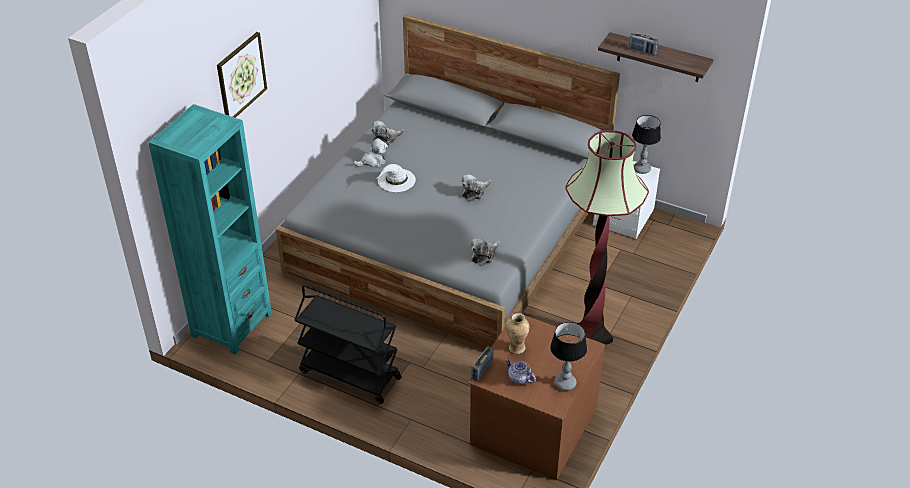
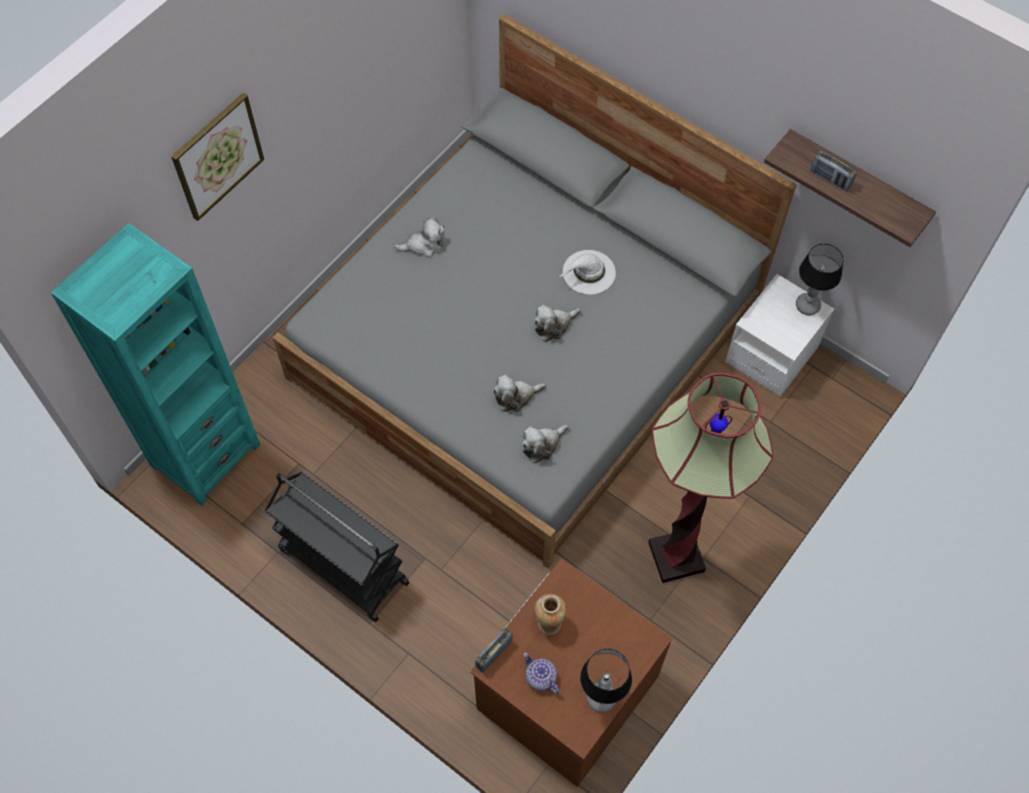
camera: 10 degrees right, 20 degrees up
(386, 139) = (450, 205): plush toy -> plush toy (516, 397)
(396, 180) = (447, 288): white hat -> white hat (588, 272)

